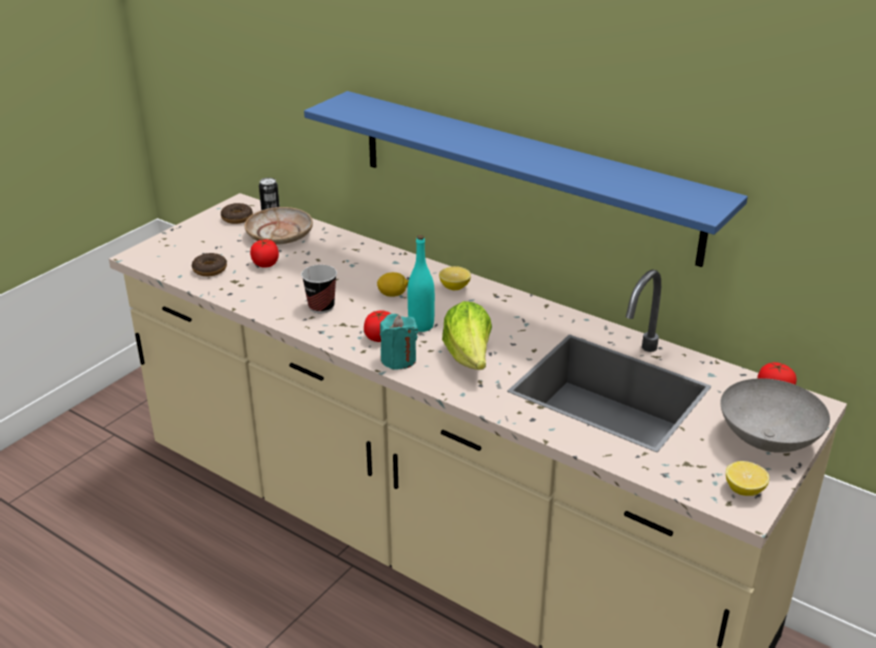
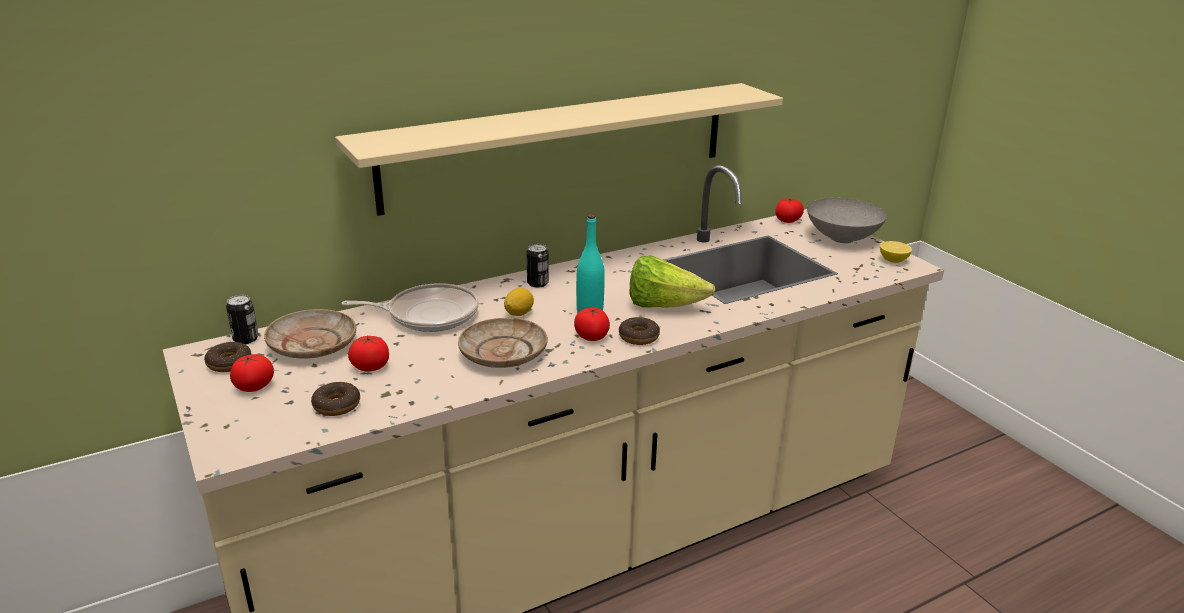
camera: 65 degrees left, 5 degrees down
(215, 236) = (254, 386): none -> tomato
(321, 307) = (503, 354): cup -> beige plate
(357, 259) = (428, 315): none -> frying pan
(398, 359) = (638, 337): turquoise candle -> donut
(454, 287) = (537, 283): lemon -> can
(524, 175) = (561, 145): blue shelf -> beige shelf

